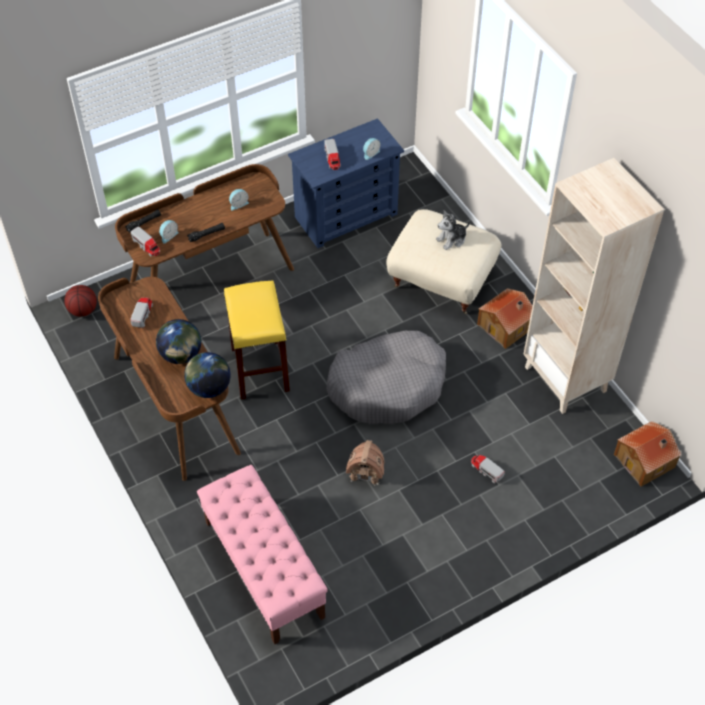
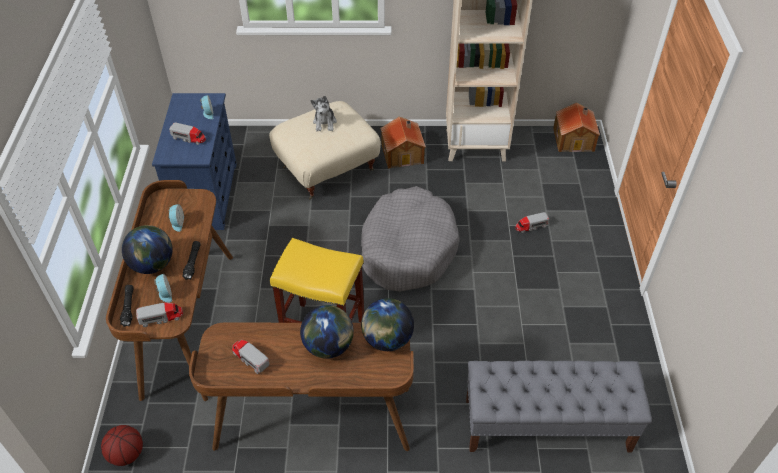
camera: 60 degrees left, 5 degrees down
(190, 213) = (153, 264): none -> globe
(263, 569) = (546, 425): pink bench -> grey bench
(366, 471) = (485, 302): toy house -> none

